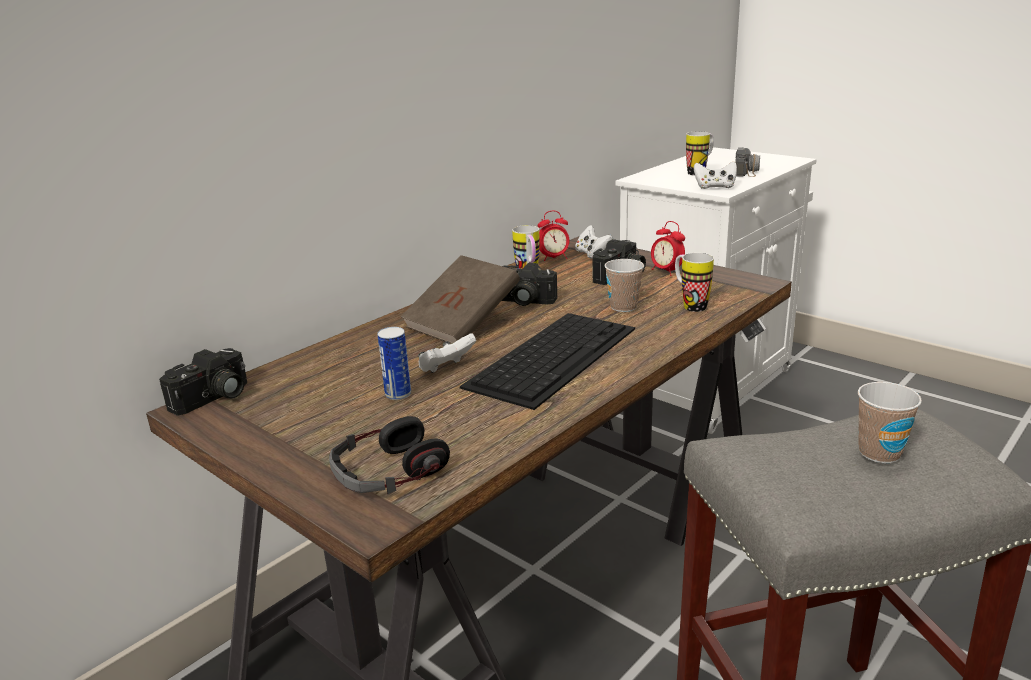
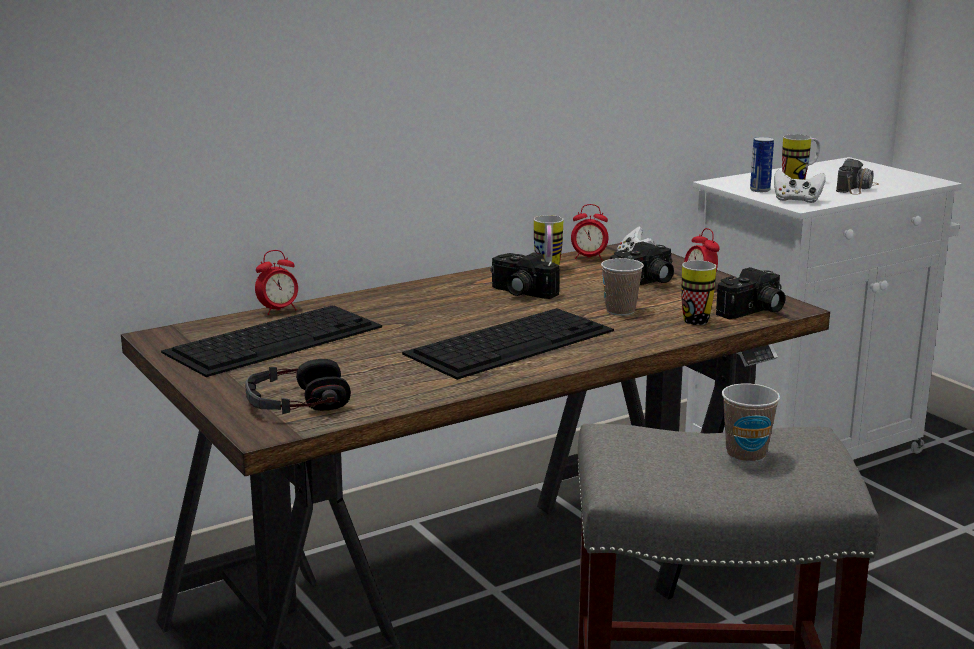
camera: 15 degrees right, 5 degrees down
(213, 399) = (181, 332): camera -> camera (753, 312)
(304, 356) = (278, 310): none -> alarm clock
(320, 391) = (276, 339): none -> keyboard
(398, 394) = (343, 351): can -> can (760, 190)
(446, 368) = (401, 337): white game controller -> none
(463, 324) = (445, 304): brown book -> none

